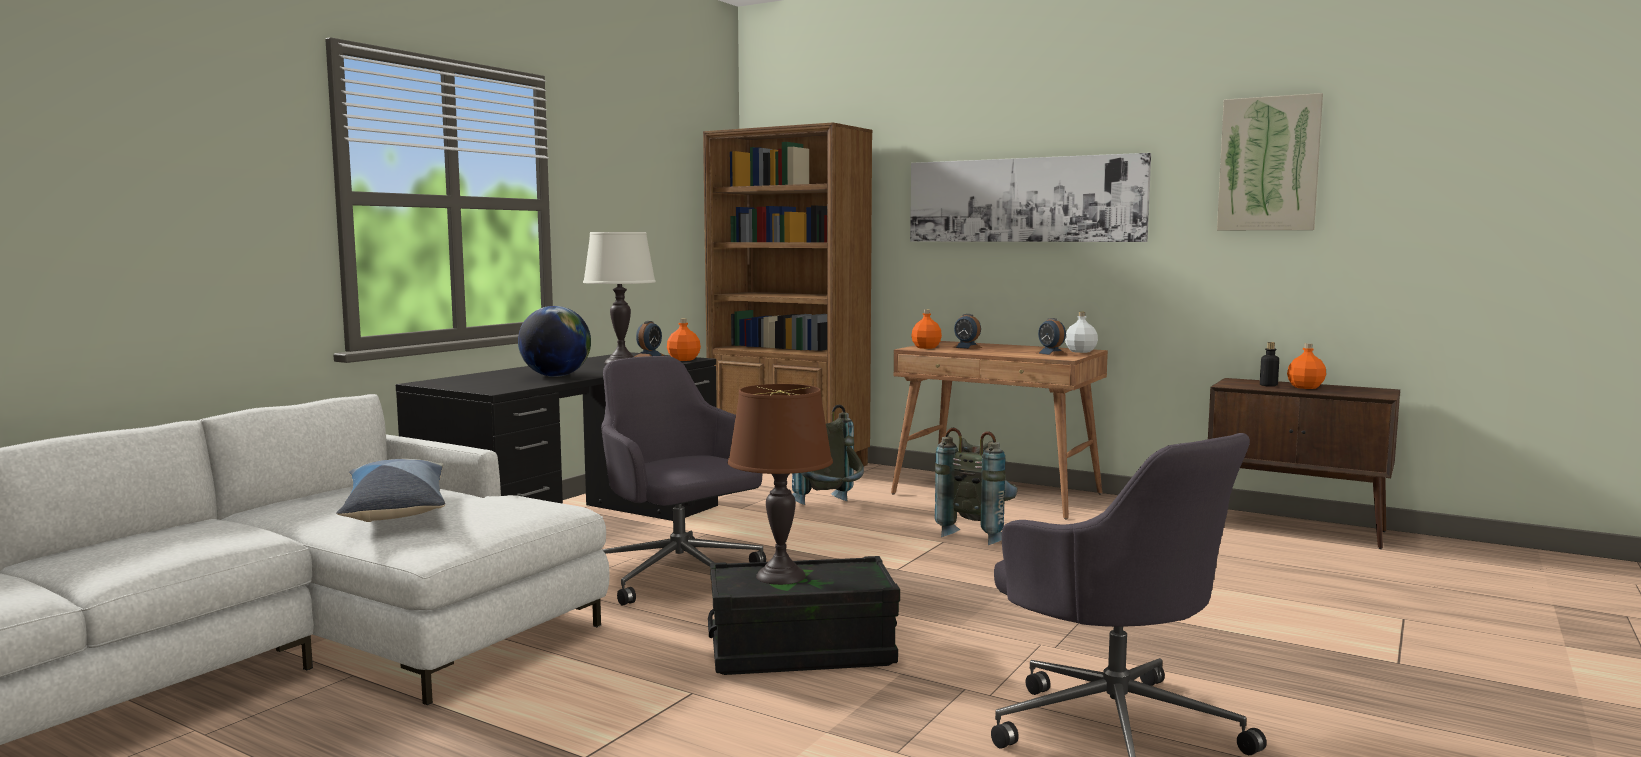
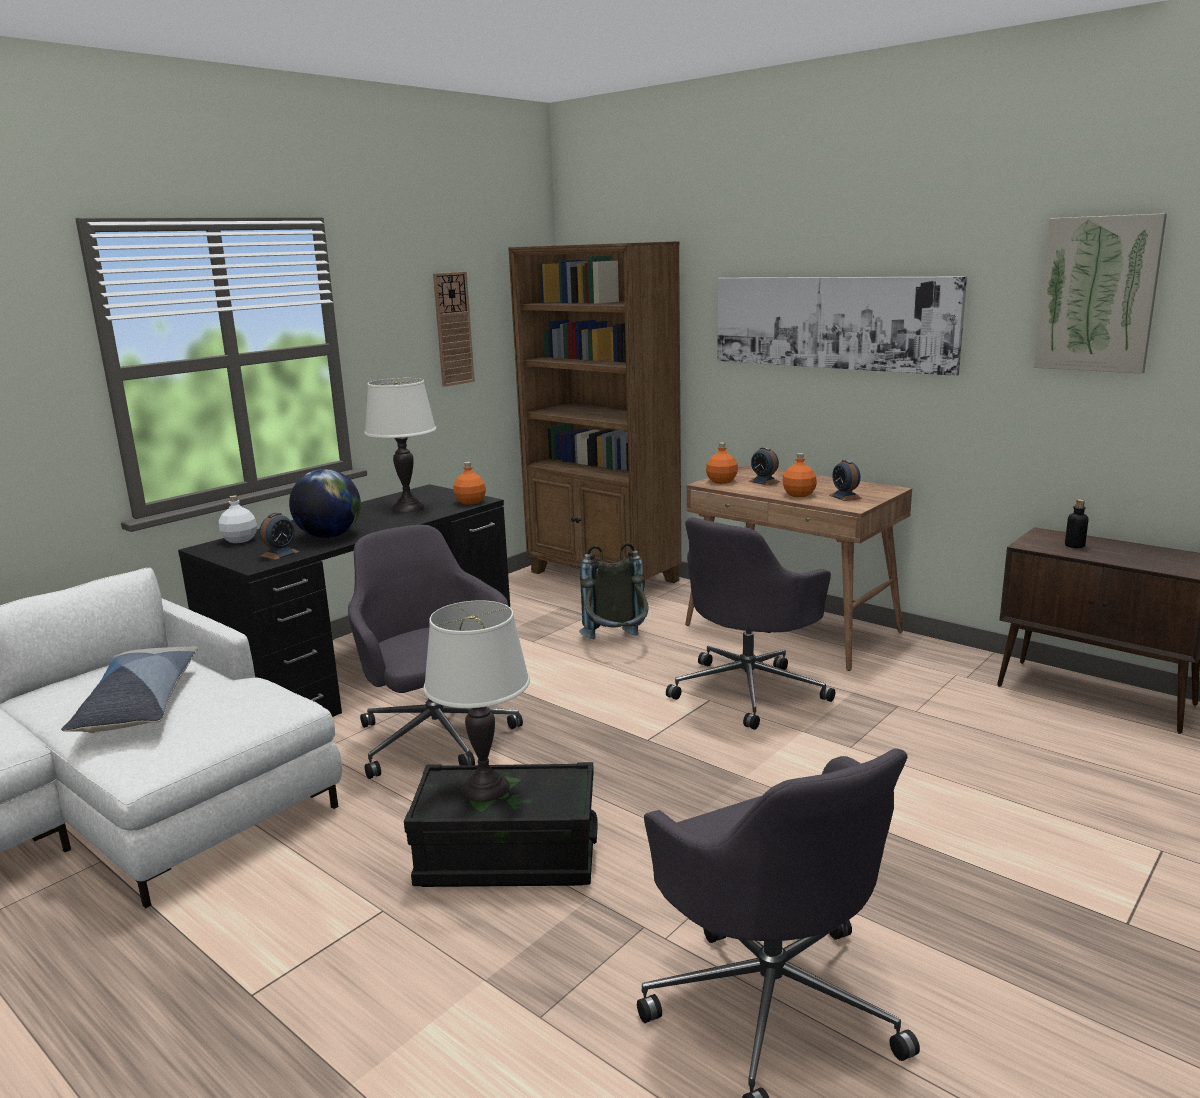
camera: 10 degrees right, 10 degrees up
(649, 203) = (453, 329): none -> wall clock
(649, 356) = (443, 494): alarm clock -> alarm clock (280, 554)
(781, 576) = (485, 788): brown table lamp -> white table lamp
(978, 534) = (749, 690): grey backpack -> grey office chair
(1080, 351) = (880, 492): white bottle -> white bottle (239, 540)
(1306, 387) = (1116, 551): orange bottle -> orange bottle (799, 494)

